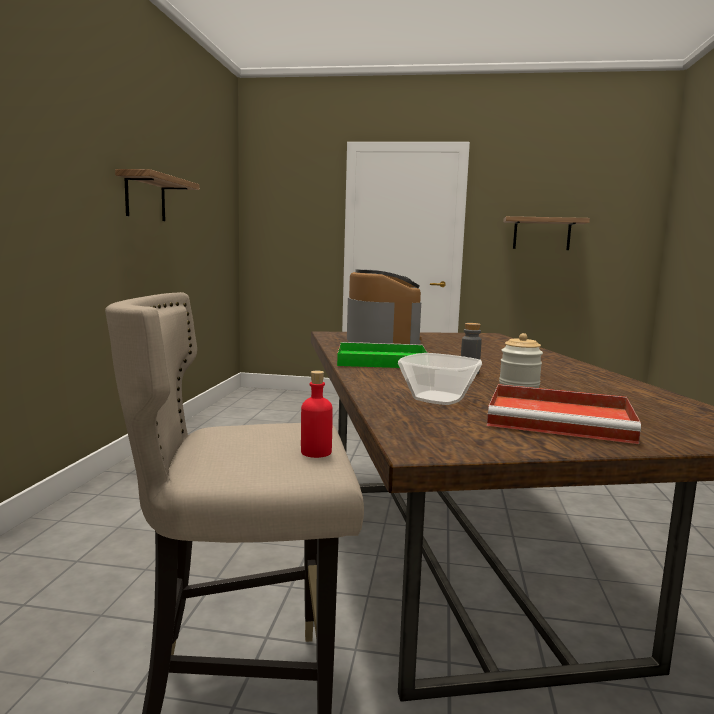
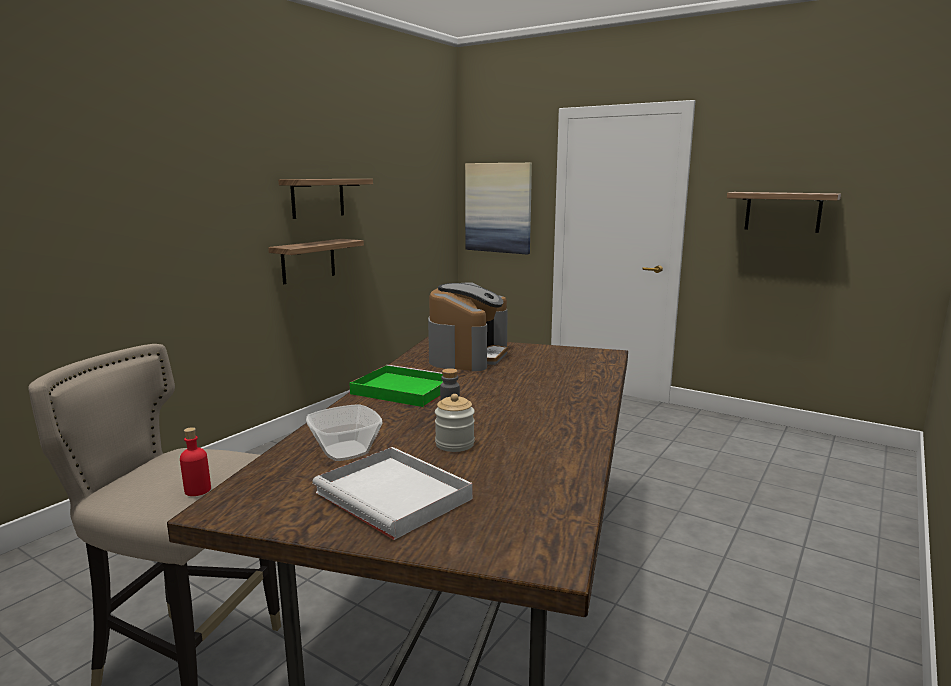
camera: 25 degrees right, 5 degrees up
(137, 265) = (308, 261): none -> shelf
(285, 232) = (498, 208): none -> picture
(562, 419) = (396, 496): red tray -> white tray

